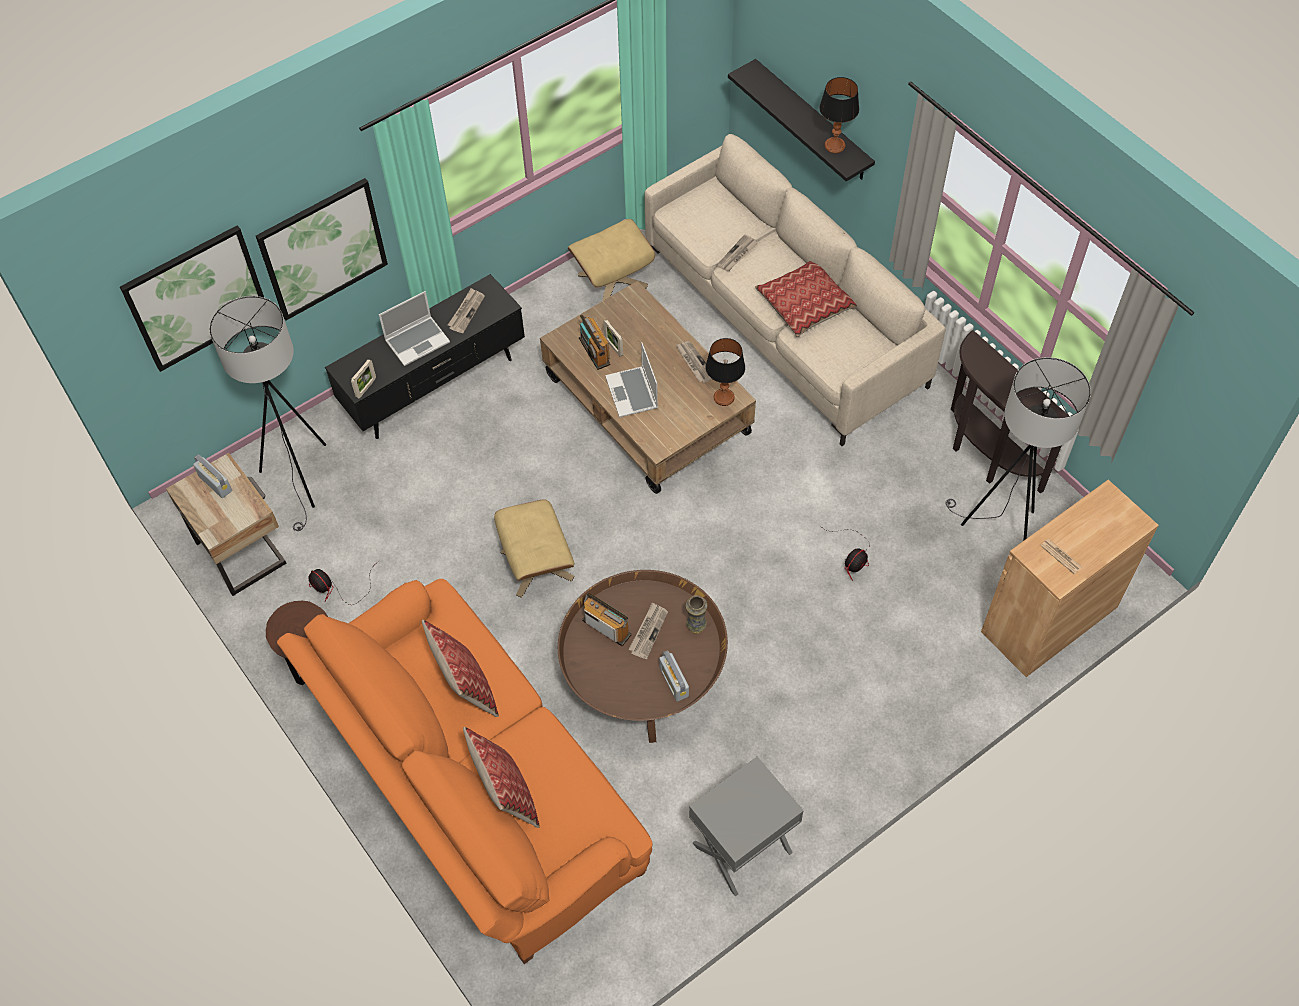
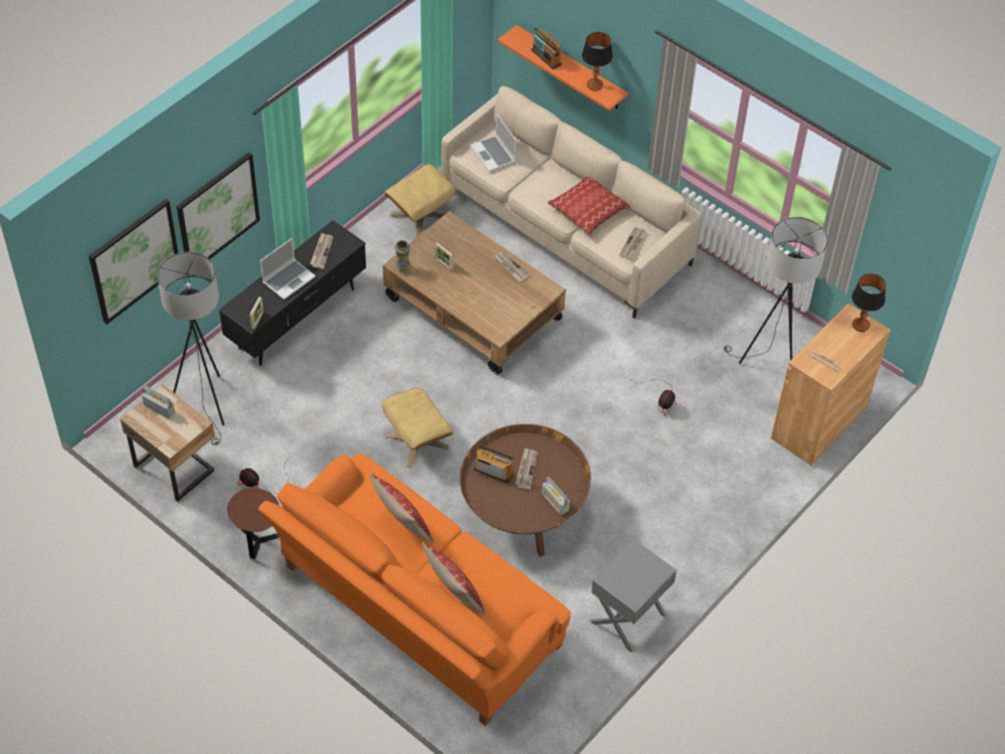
camera: 15 degrees left, 5 degrees down
(594, 351) = (429, 270): radio -> radio (546, 57)
(632, 393) = (468, 297): laptop -> laptop (493, 154)
(696, 626) = (561, 460): vase -> vase (402, 268)
(724, 398) = (540, 291): table lamp -> table lamp (860, 325)
(737, 255) = (526, 180): newspaper -> newspaper (633, 244)
(812, 121) = (570, 68): black shelf -> orange shelf
(985, 457) = (746, 311): brown console table -> none

